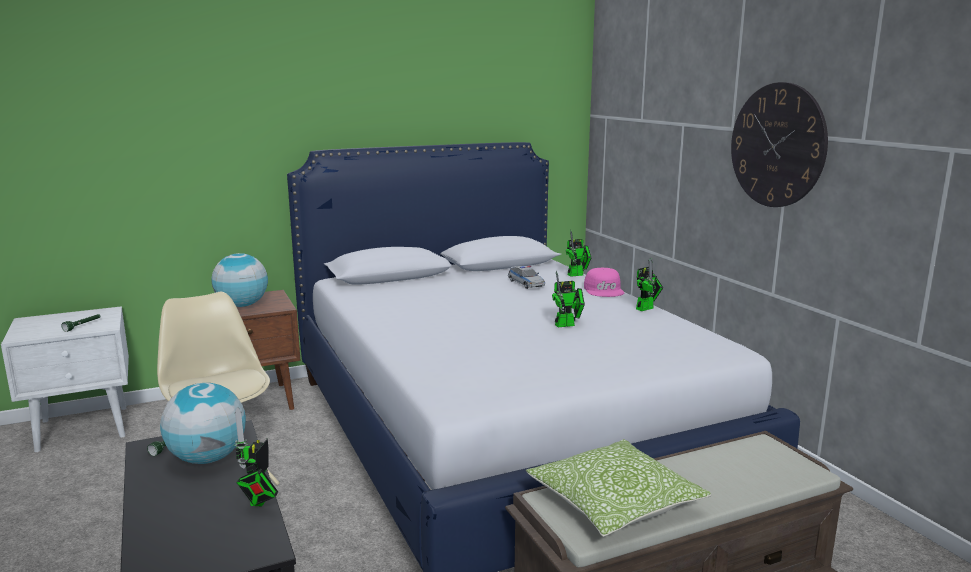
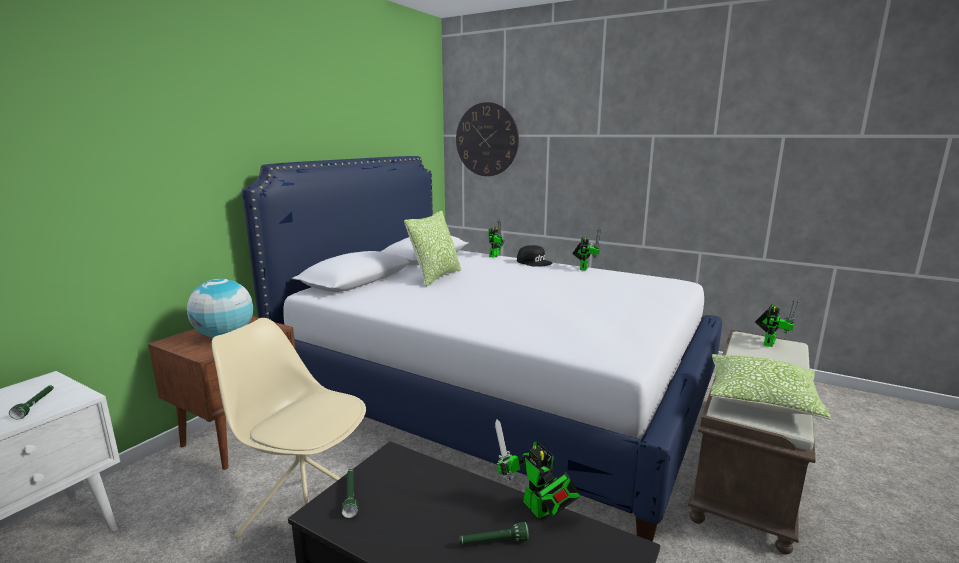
camera: 35 degrees left, 0 degrees up
(199, 505) = (493, 542): none -> green flashlight
(207, 458) = (415, 494): globe -> none
(464, 286) = (435, 277): none -> pillow
(526, 283) = (475, 267): toy car -> none
(567, 325) = (564, 287): toy robot -> toy robot (769, 342)
(604, 290) = (534, 262): pink cap -> black cap
(777, 145) = (643, 144): wall clock -> wall clock (486, 139)

